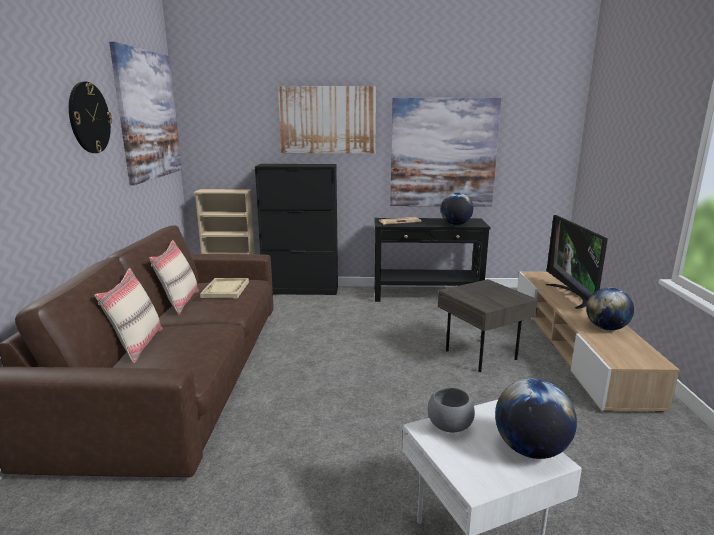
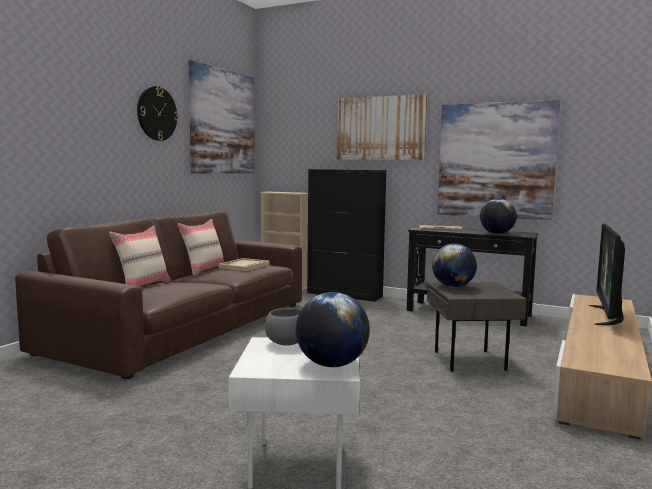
camera: 25 degrees right, 10 degrees down
(606, 328) = (608, 342): globe -> globe (453, 287)

